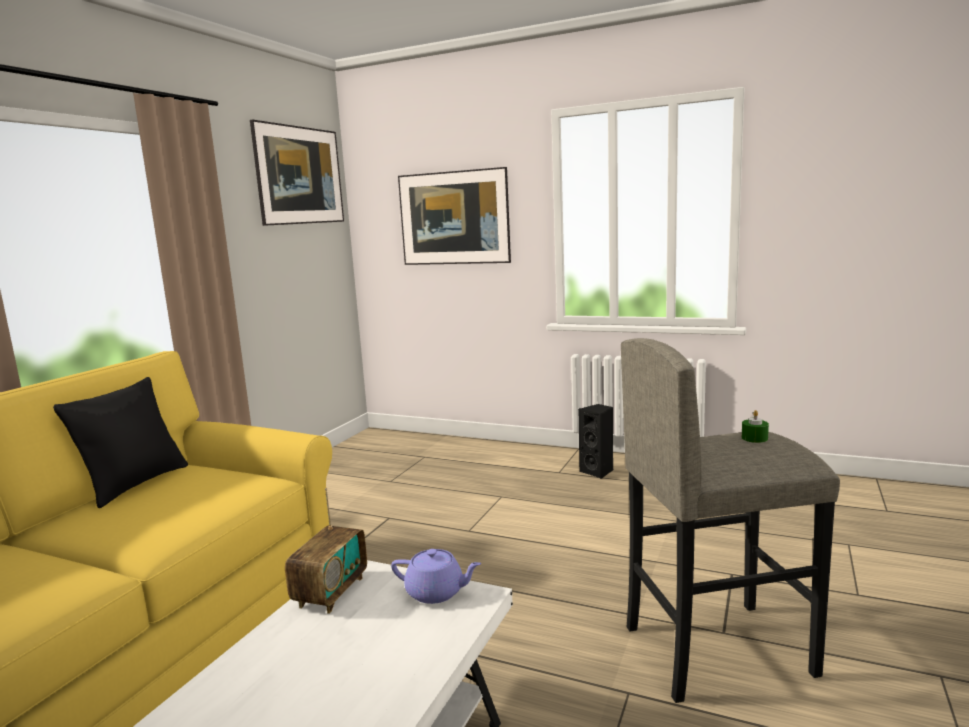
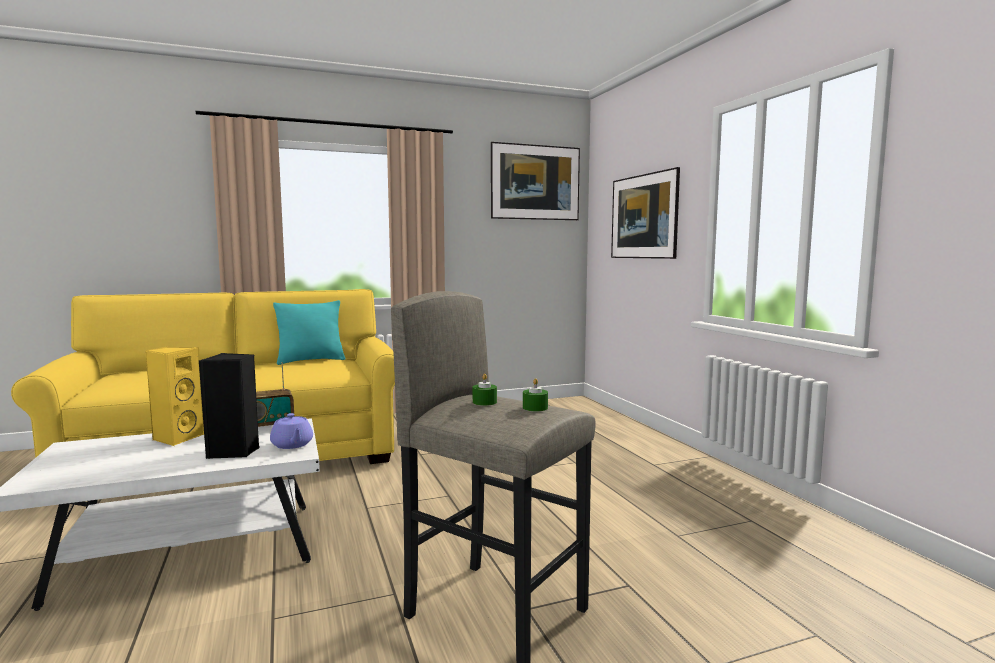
camera: 45 degrees right, 5 degrees down
(135, 484) = (311, 361): black pillow -> turquoise pillow
(250, 673) = (177, 438): none -> yellow speaker
(598, 471) = (688, 476): black speaker -> black speaker (234, 452)
(713, 448) = (484, 402): none -> green candle

